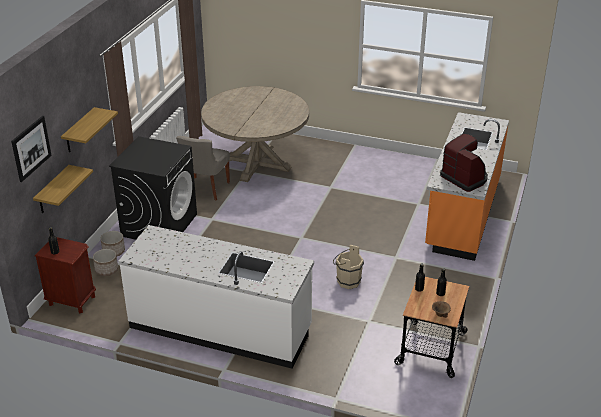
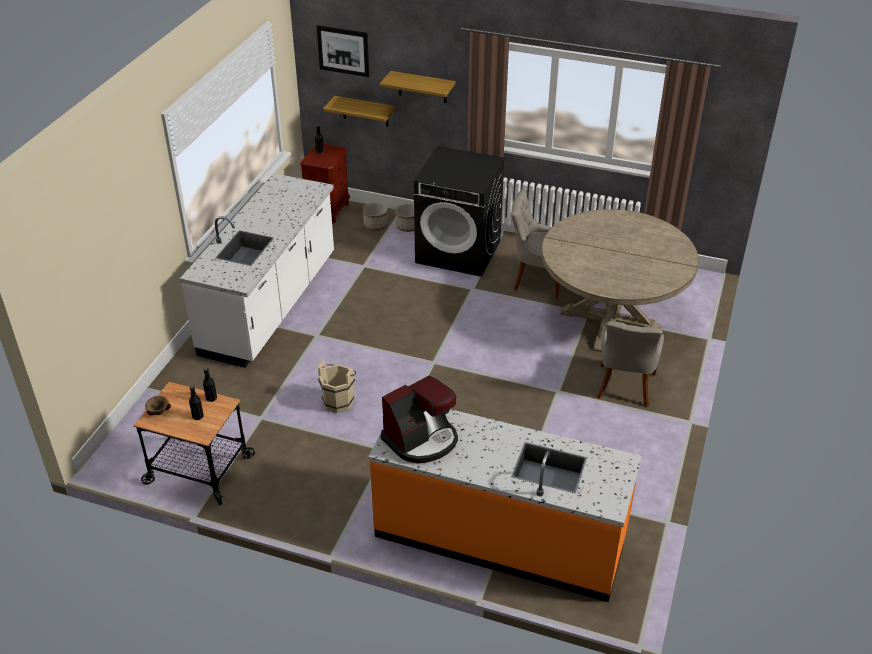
camera: 90 degrees right, 5 degrees up
(325, 163) = (625, 387): none -> grey chair

